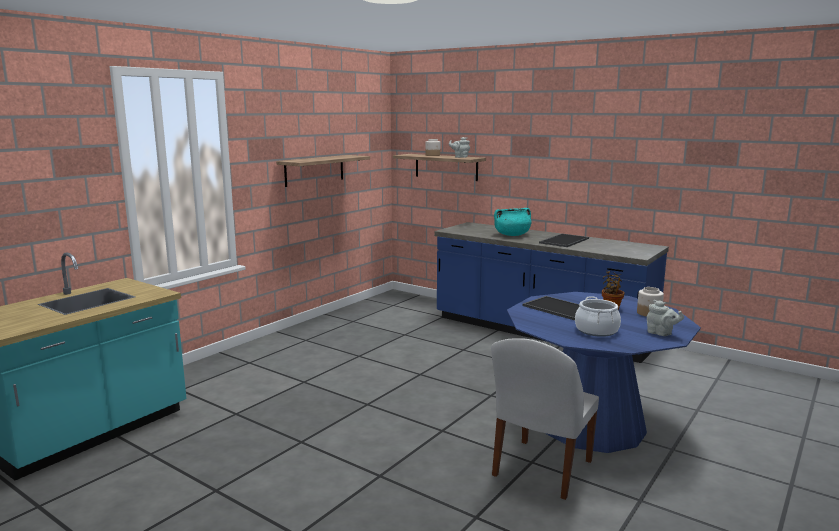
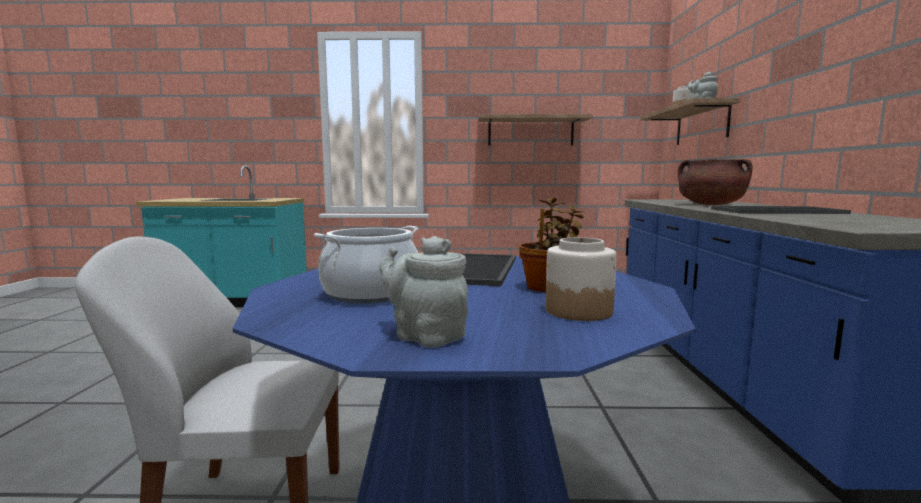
camera: 55 degrees right, 5 degrees down
(512, 235) = (710, 205): turquoise cooking pot -> brown cooking pot
(661, 333) = (425, 335): grey teapot -> grey teapot turned 120 degrees clockwise

